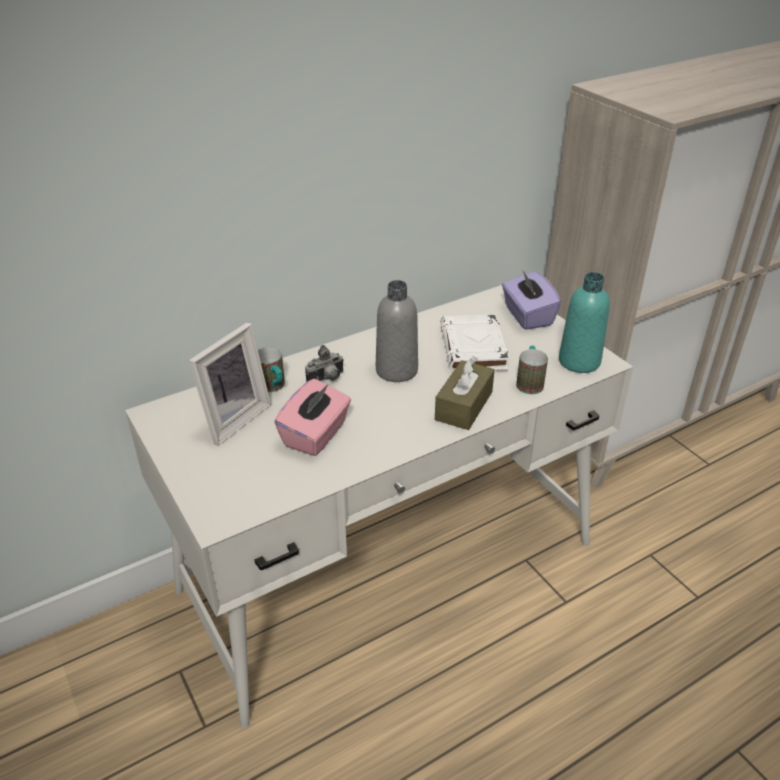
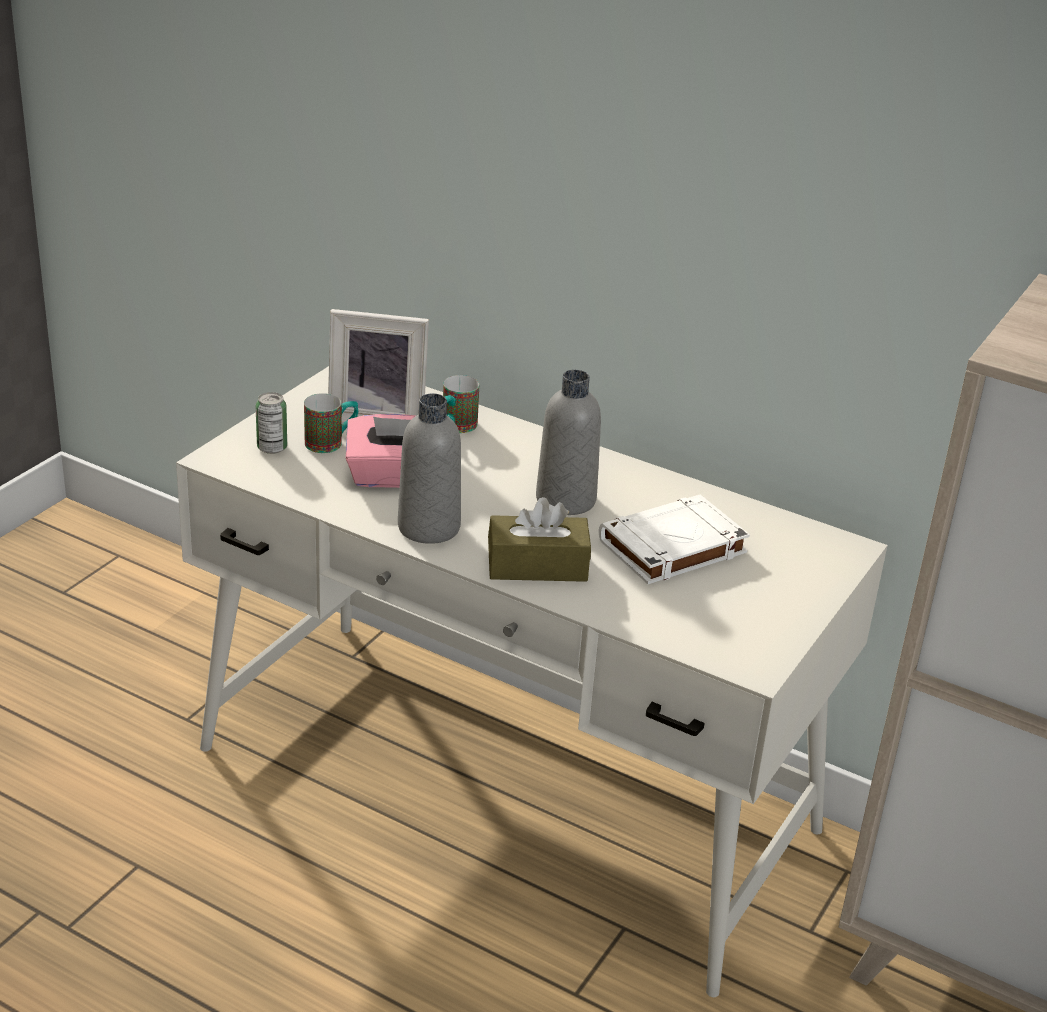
camera: 60 degrees right, 5 degrees down
(226, 485) = (272, 448): none -> can
(327, 379) = (501, 457): camera -> none
(391, 438) = (429, 527): none -> grey bottle
(527, 316) = (806, 577): purple tissue box -> none
(529, 382) = (639, 608): mug -> mug (331, 443)
(579, 361) = (733, 644): turquoise bottle -> none

